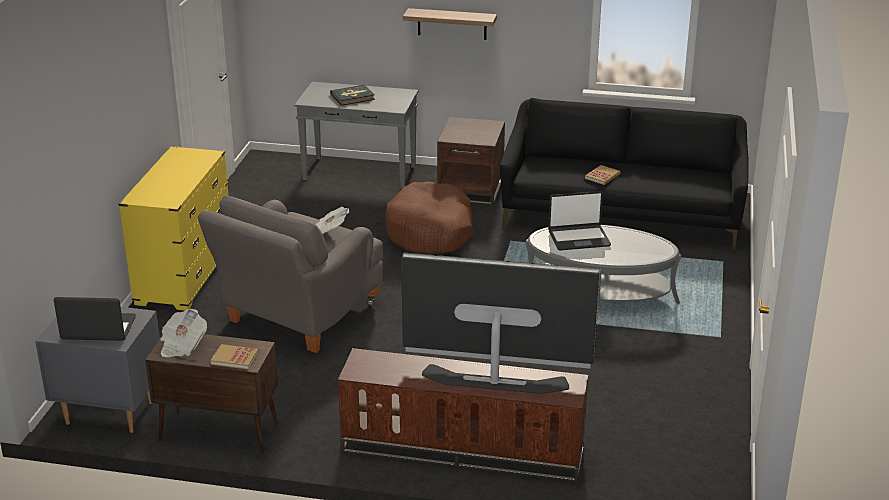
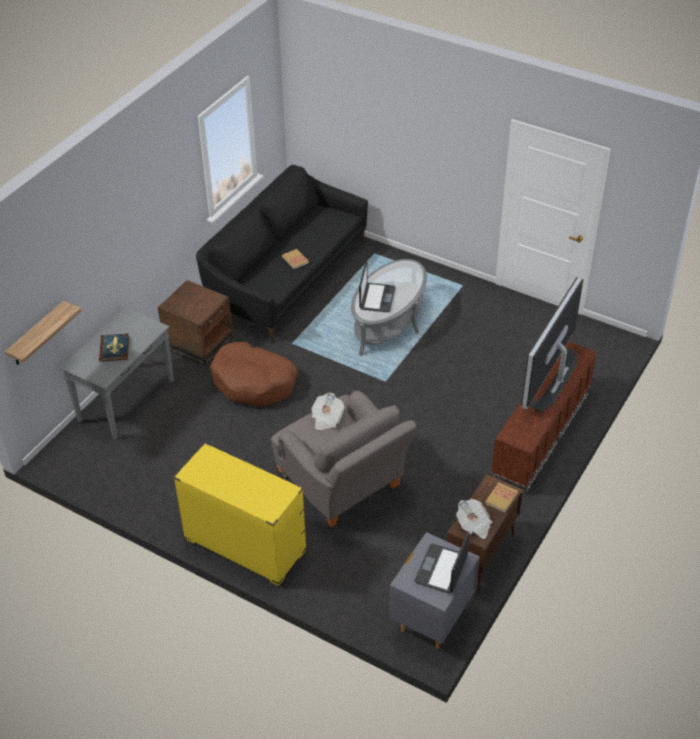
camera: 70 degrees left, 15 degrees up
(452, 24) = (133, 240): shelf -> shelf (37, 335)

